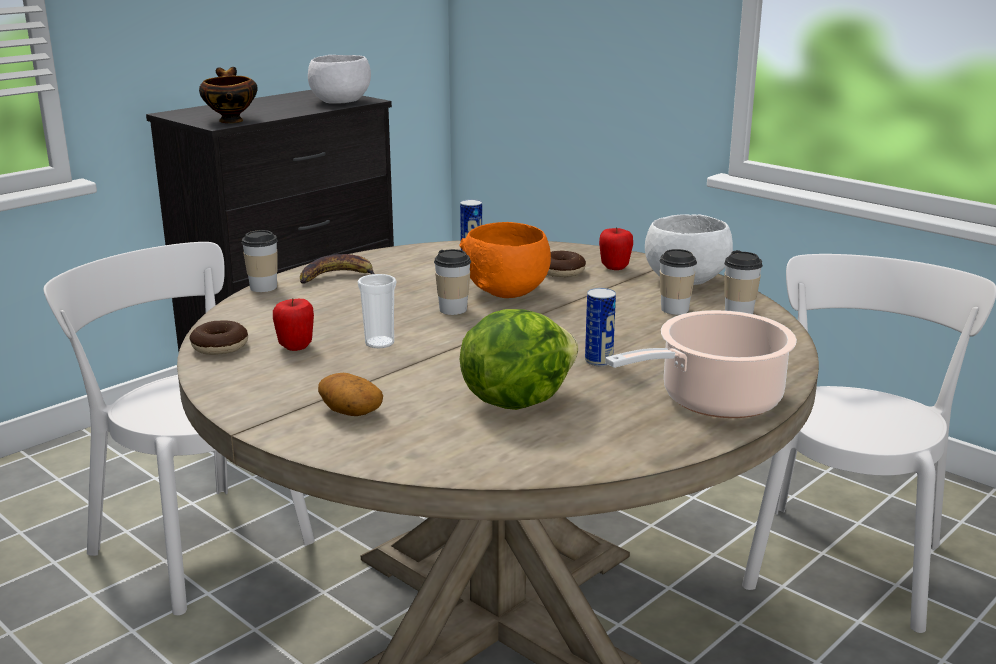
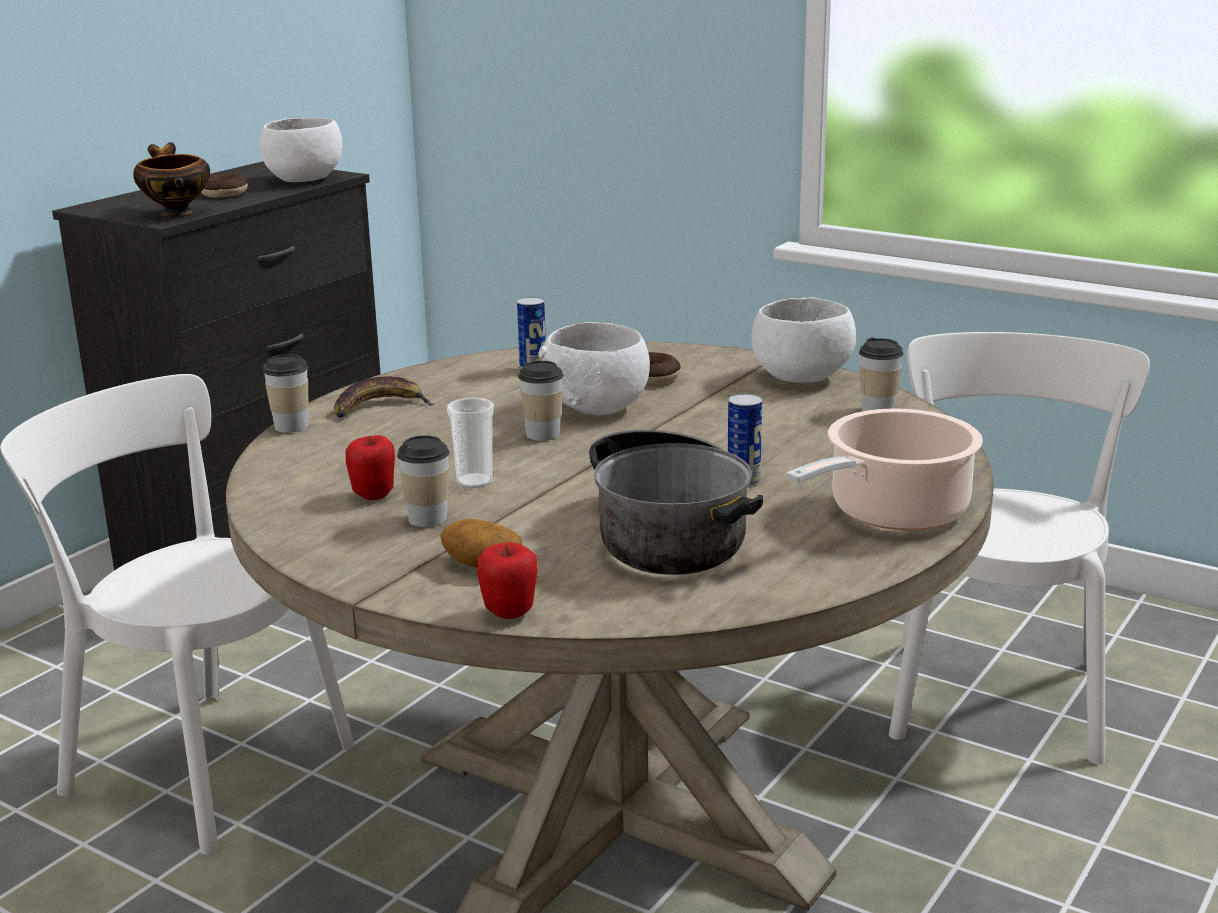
camera: 10 degrees left, 0 degrees up
(220, 347) = (278, 503): donut -> donut (224, 194)
(508, 292) = (598, 407): orange bowl -> white bowl
(516, 400) = (669, 532): lettuce -> cooking pot
(615, 268) = (712, 369): apple -> apple (509, 613)
(674, 309) = (804, 412): cup -> cup (427, 519)

